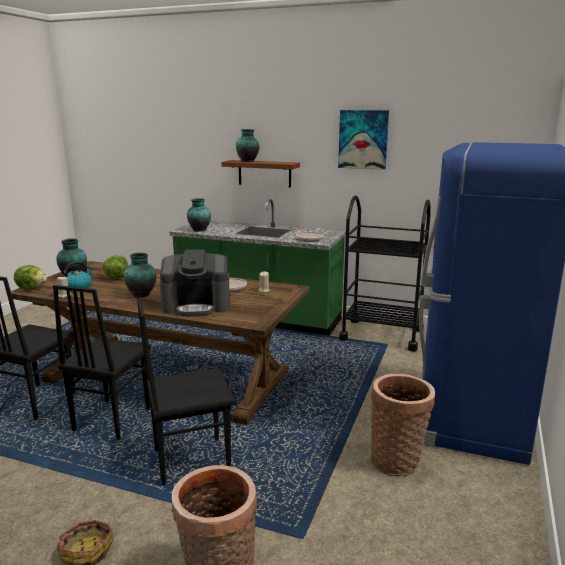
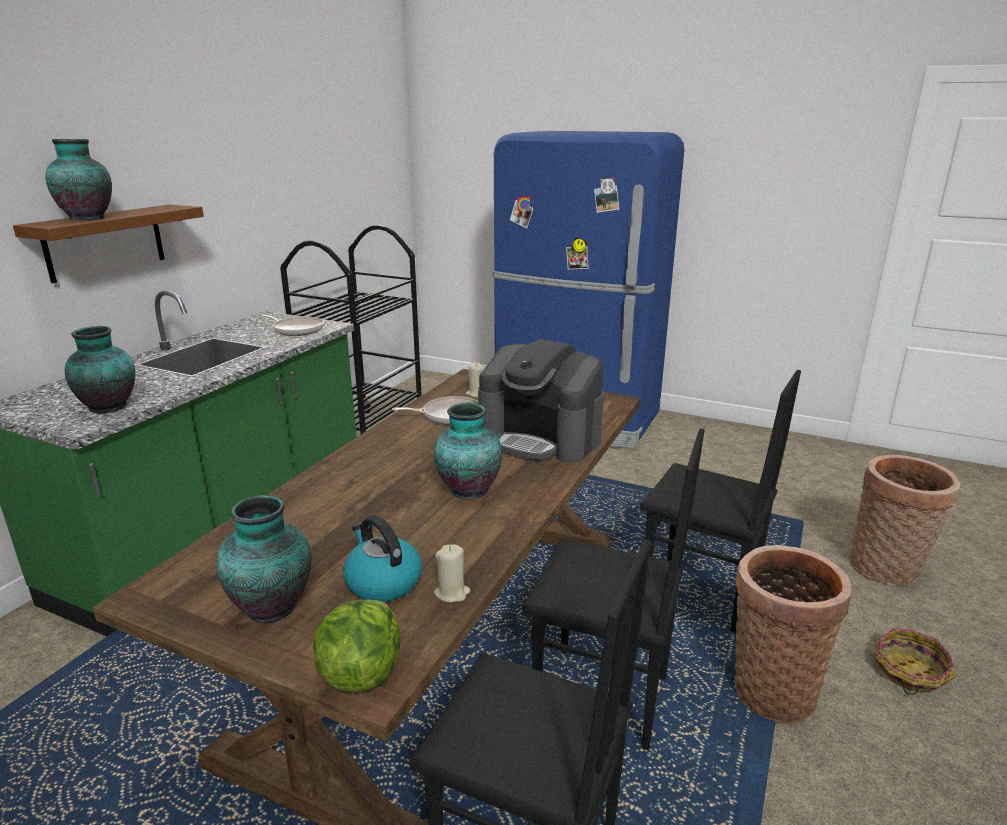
camera: 85 degrees left, 5 degrees up
(117, 277) = (324, 533): lettuce -> none
(190, 460) = (699, 596): black chair -> black chair turned 45 degrees counterclockwise
(197, 305) = (541, 438): coffee machine -> coffee machine turned 120 degrees clockwise
(363, 139) = (255, 148): picture -> none
(397, 461) = (665, 463): basket -> basket (771, 688)

